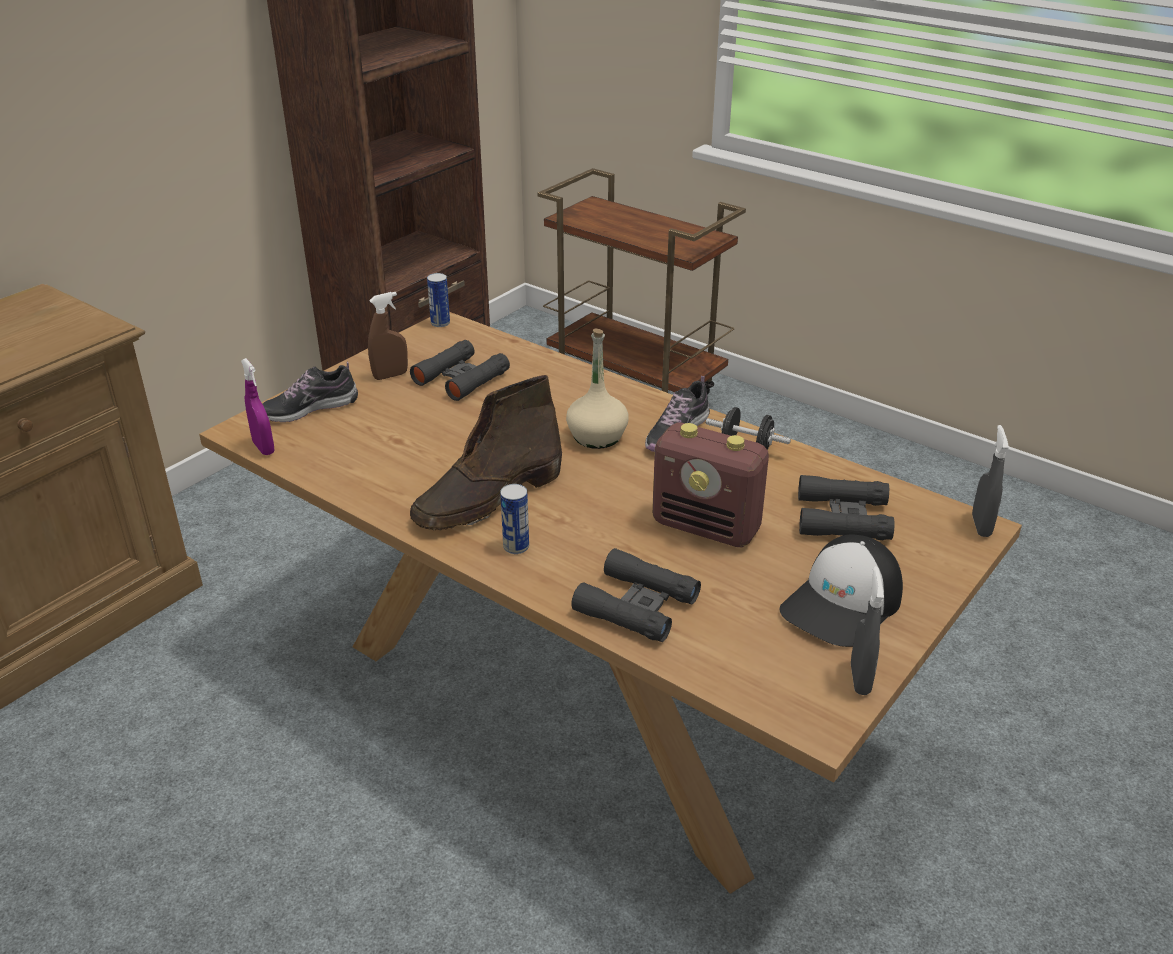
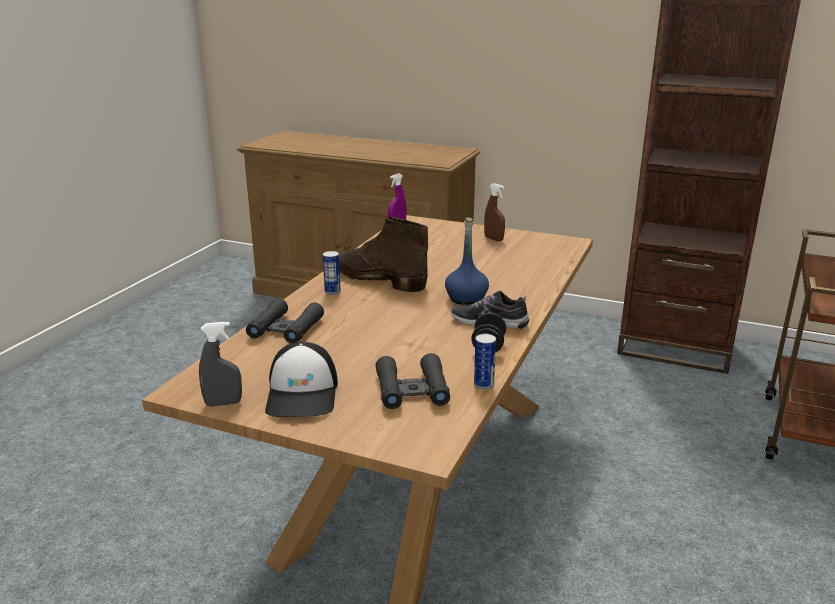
camera: 75 degrees right, 10 degrees down
(309, 409) = (442, 229): shoe -> none
(440, 323) = (571, 240): can -> can (483, 384)
(461, 378) = (507, 255): black binoculars -> none
(597, 436) = (466, 298): beige bottle -> blue bottle
(707, 527) = (376, 342): radio -> none
(843, 604) = (303, 394): cap -> cap turned 120 degrees counterclockwise
(981, 526) = (431, 454): grey spray bottle -> none

